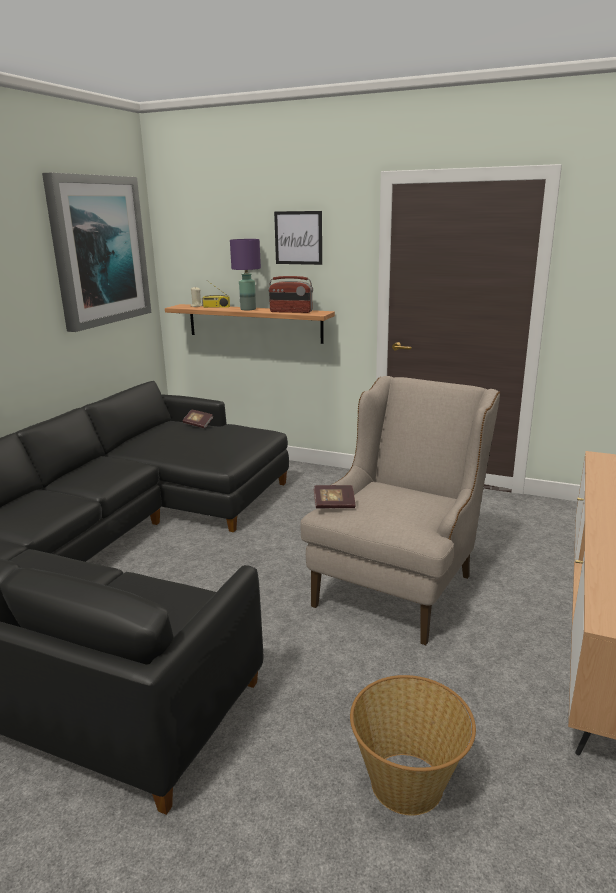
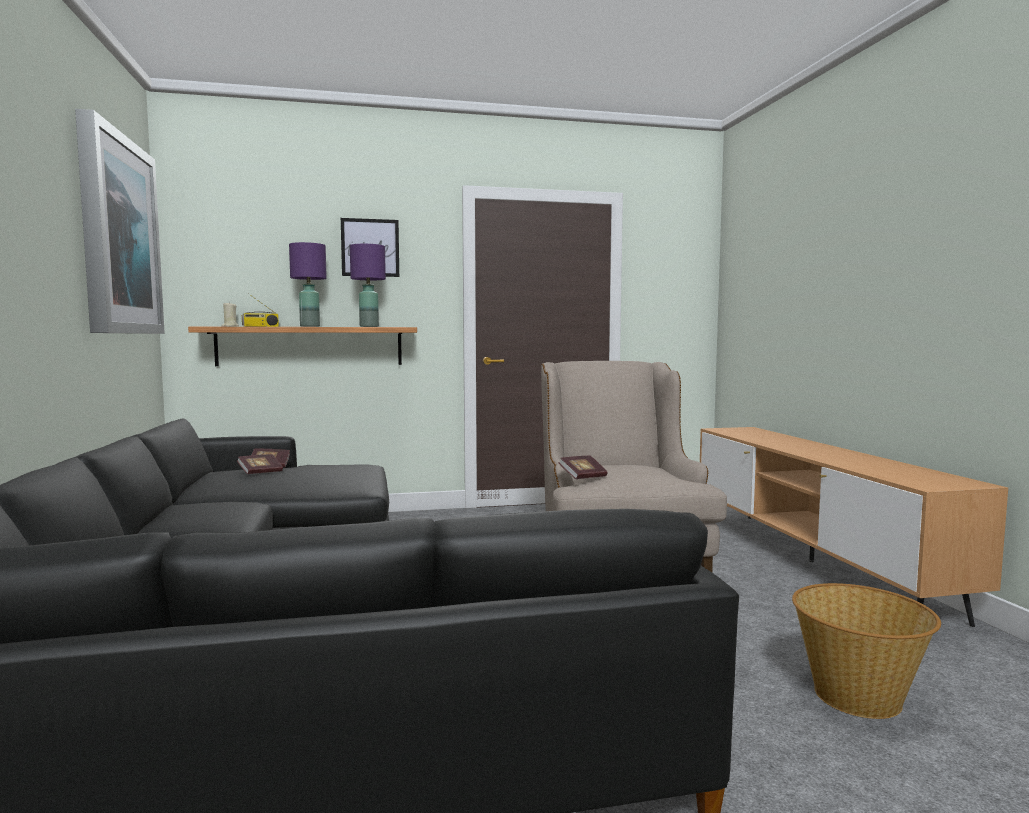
camera: 35 degrees left, 15 degrees down
(180, 432) = (260, 472): none -> book
(291, 312) = (369, 326): radio -> purple table lamp

